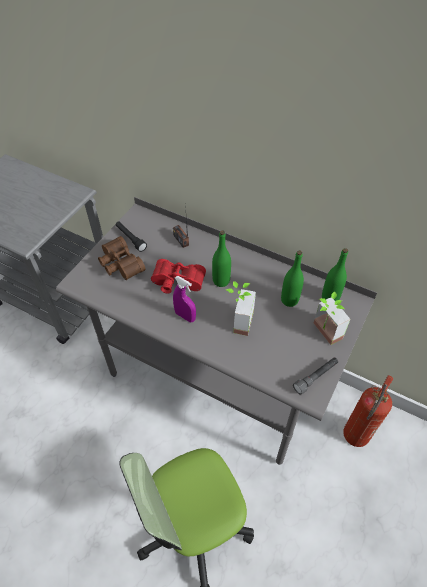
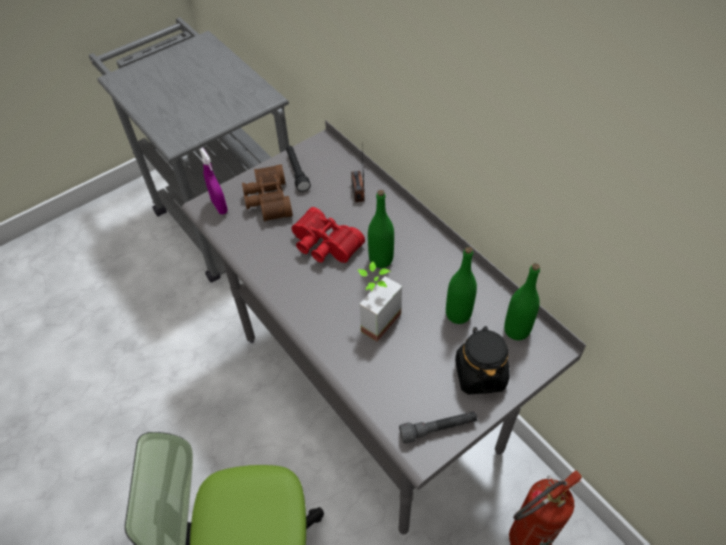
camera: 25 degrees right, 0 degrees up
(185, 316) = (312, 290): purple spray bottle -> purple spray bottle (219, 206)
(322, 333) = (479, 374): potted plant -> black jar

